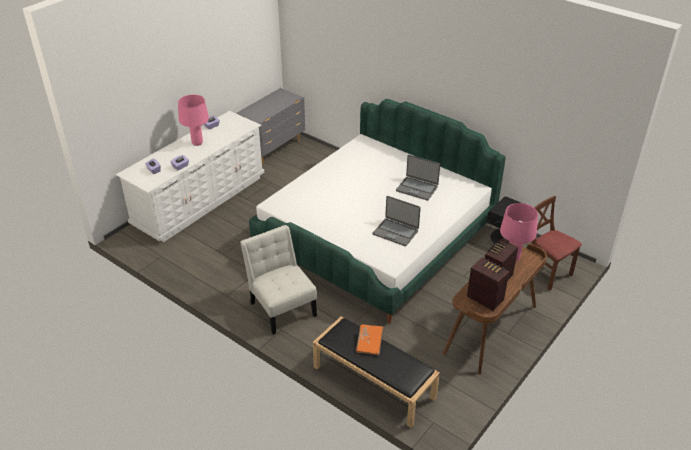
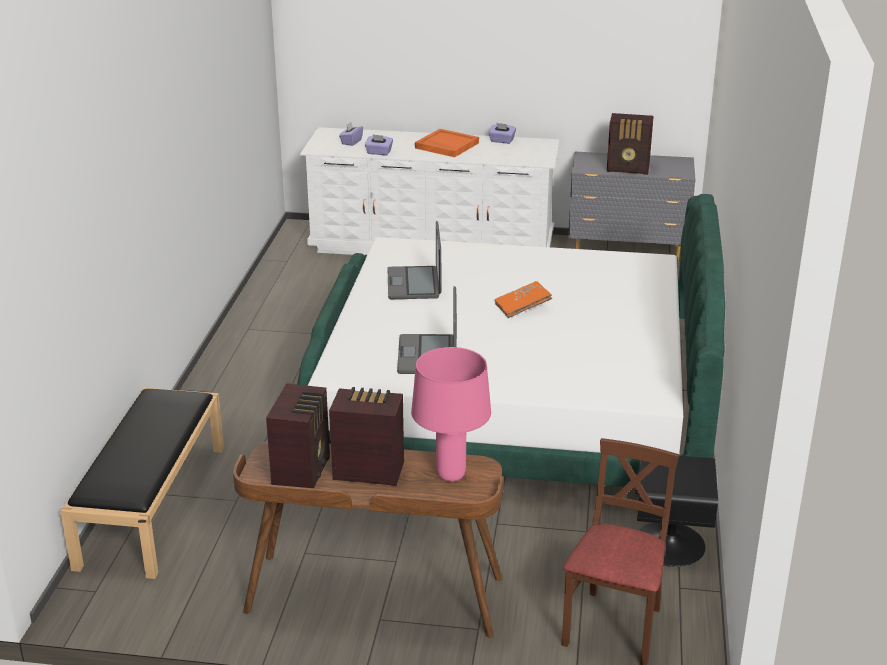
camera: 60 degrees right, 10 degrees down
(197, 143) = (446, 145): pink table lamp -> orange tray
(274, 107) = (629, 169): none -> radio
(281, 307) = (260, 376): white chair -> none
(369, 343) = (163, 429): orange book -> orange book (522, 307)
(417, 188) = (578, 342): laptop -> laptop (414, 284)

